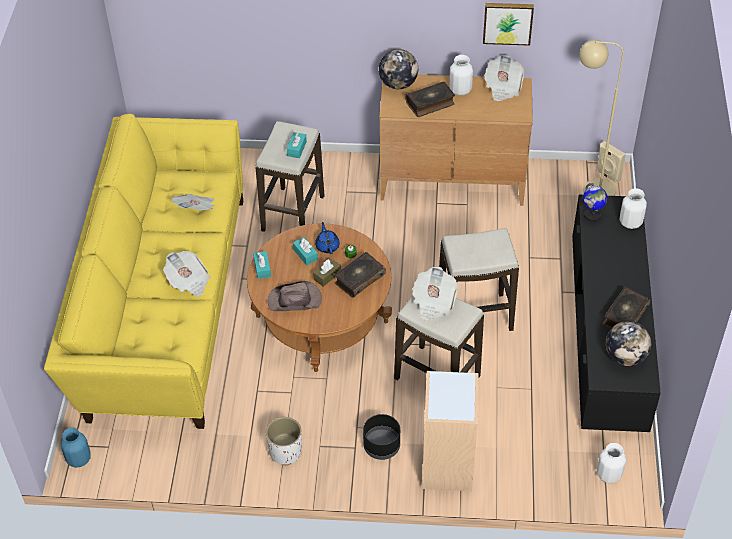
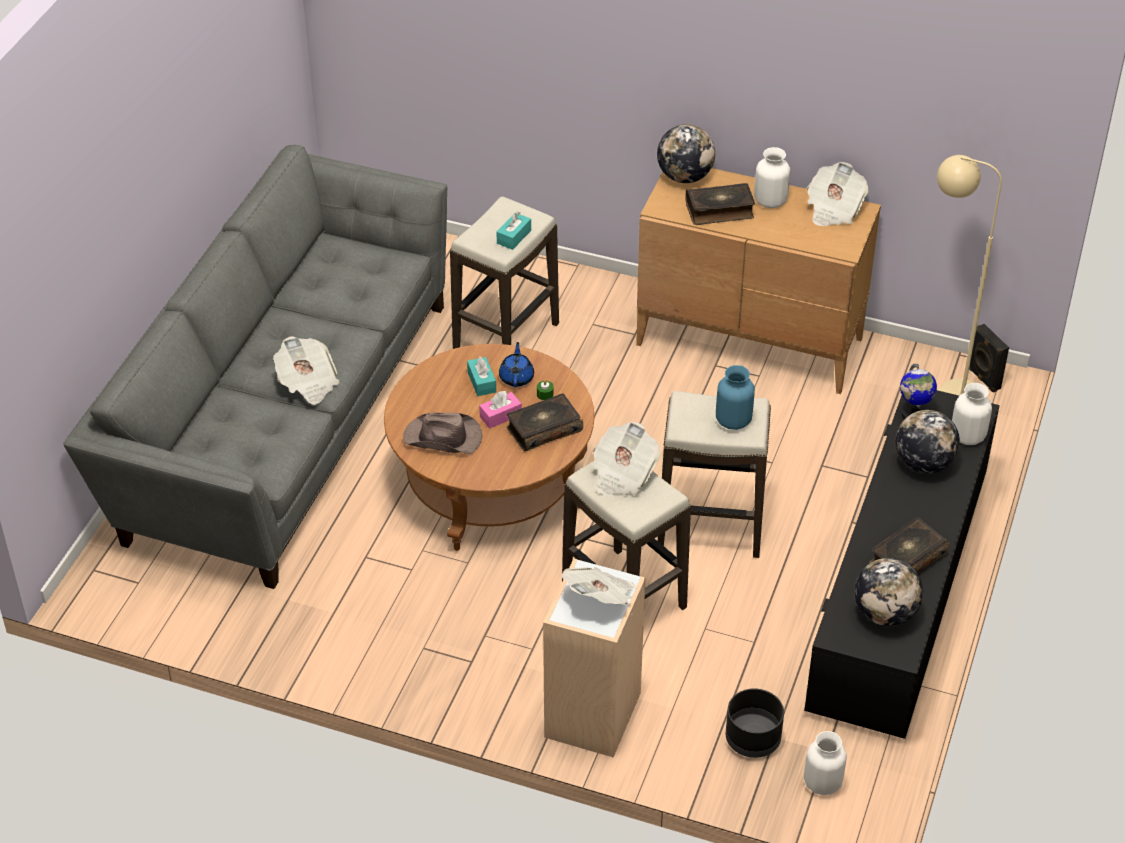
camera: 15 degrees right, 5 degrees down
(79, 459) = (94, 589): blue vase -> blue vase (733, 420)
(162, 303) = (281, 416): yellow sofa -> grey sofa
(196, 209) = (355, 293): newspaper -> newspaper (600, 598)
(262, 268) = (415, 387): turquoise tissue box -> none
(285, 451) = (373, 644): white planter -> none
(327, 276) = (500, 416): brown tissue box -> pink tissue box
(382, 446) = (509, 668): black planter -> black planter (753, 739)
(507, 22) = (851, 112): picture -> none
(607, 176) = (983, 379): beige speaker -> black speaker
(610, 248) = (923, 464): none -> globe

